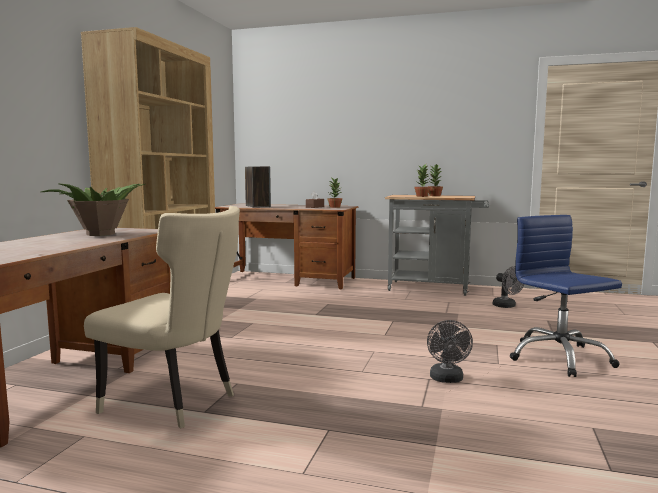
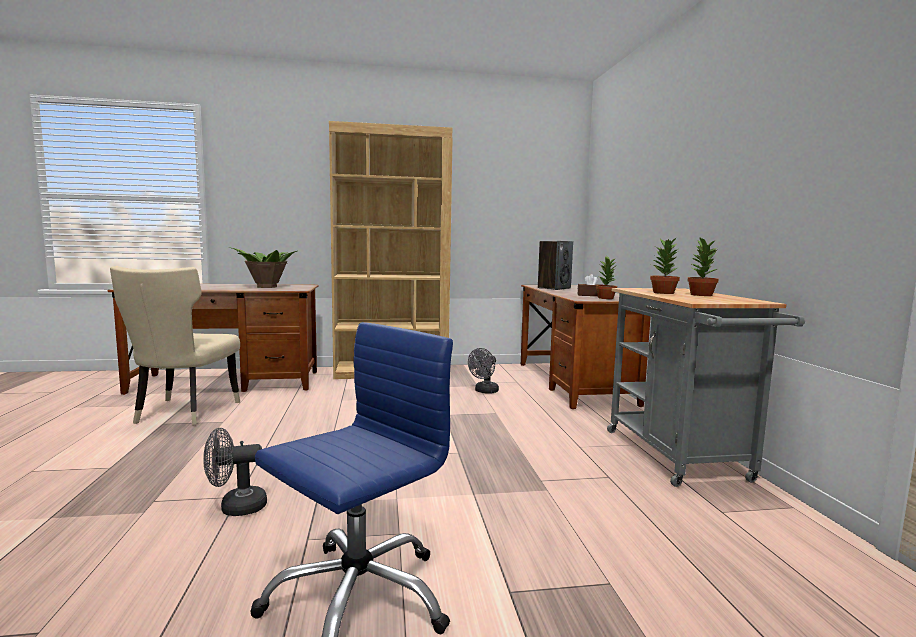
camera: 65 degrees right, 0 degrees up
(507, 306) = (659, 531): grey fan -> grey fan (484, 391)

